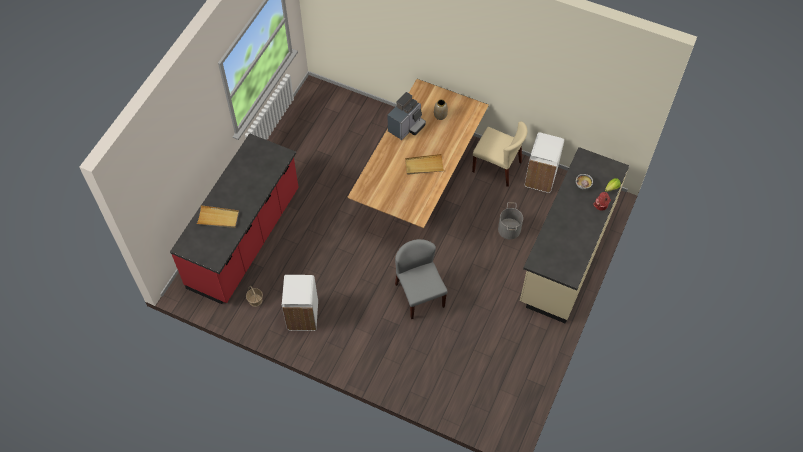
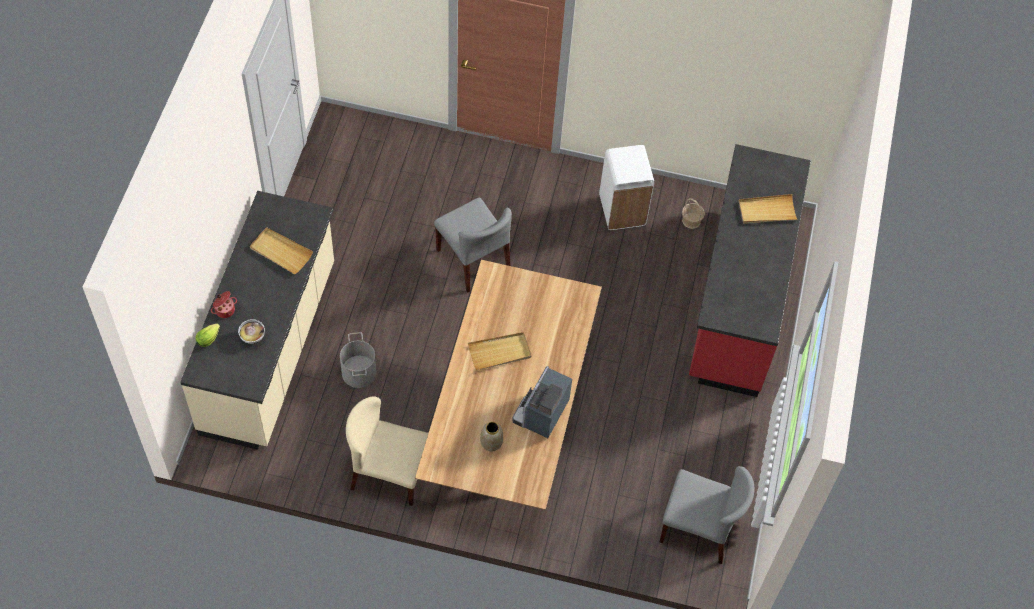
camera: 165 degrees right, 0 degrees up
(322, 111) = (699, 528): none -> grey chair
(541, 178) = (316, 465): white trash can -> none
(562, 239) = (281, 252): none -> beige tray

